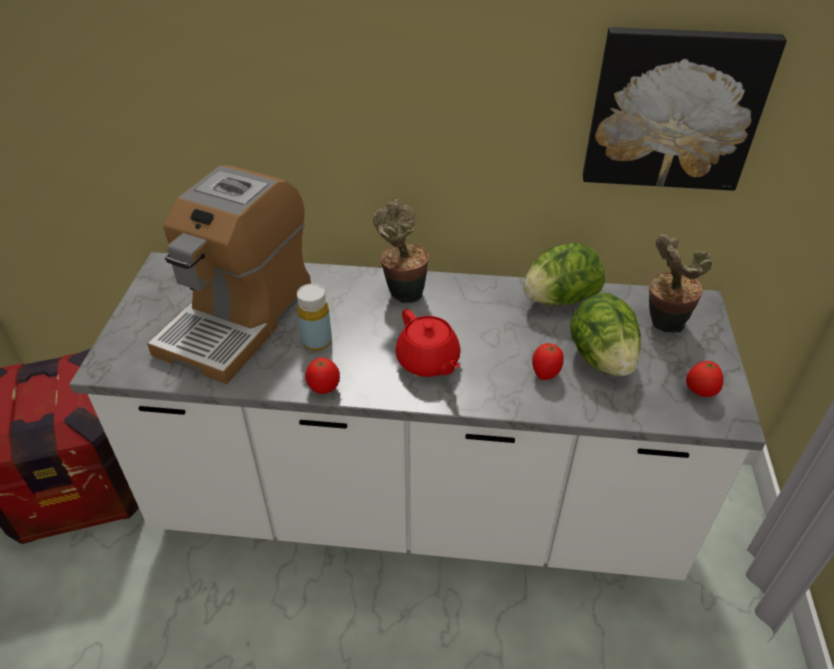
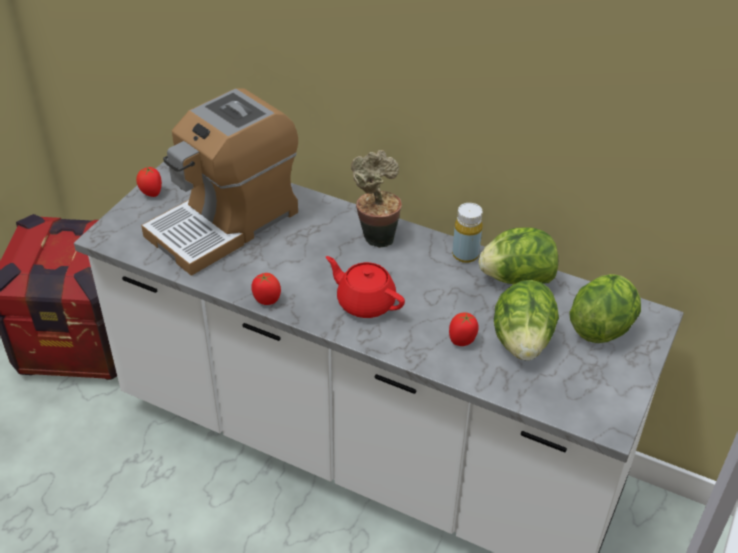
camera: 20 degrees right, 0 degrees up
(317, 341) = (280, 260): yellow bottle -> yellow bottle (465, 255)
(428, 362) = (365, 302): red teapot -> red teapot turned 135 degrees clockwise
(662, 324) = (601, 327): potted plant -> lettuce
(674, 109) = (636, 125): picture -> none
(700, 392) = (595, 396): tomato -> tomato (151, 193)

